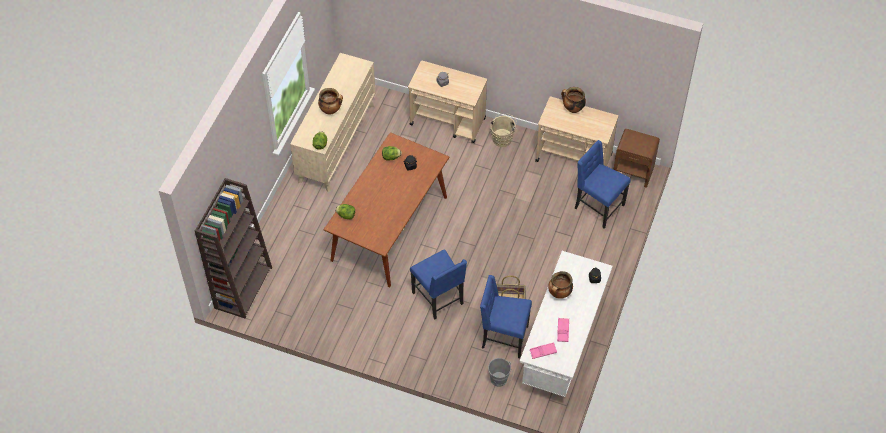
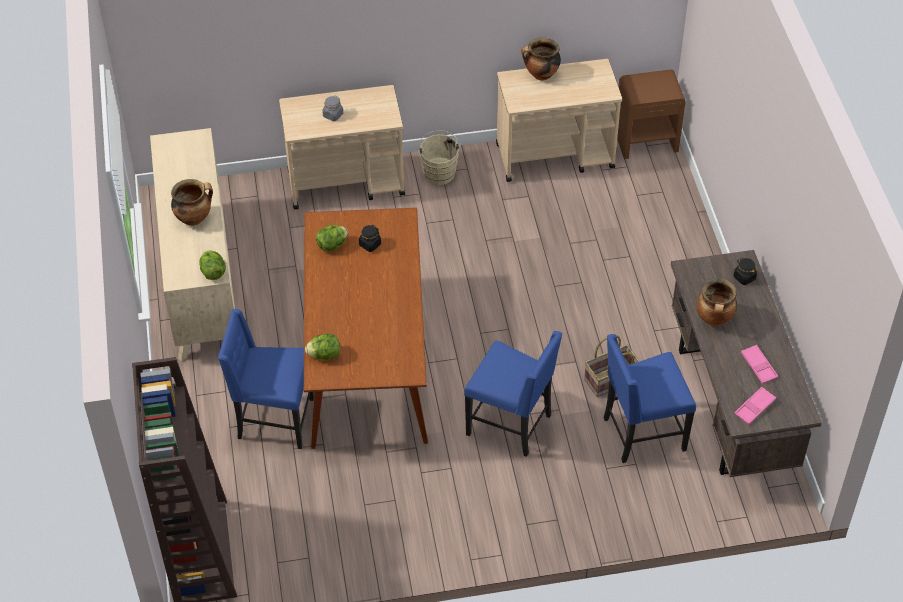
camera: 30 degrees left, 5 degrees down
(499, 381) = (682, 496): grey bucket -> none
(562, 347) = (731, 407): white desk -> brown desk
(598, 207) = (635, 203): blue chair -> blue chair (273, 420)

